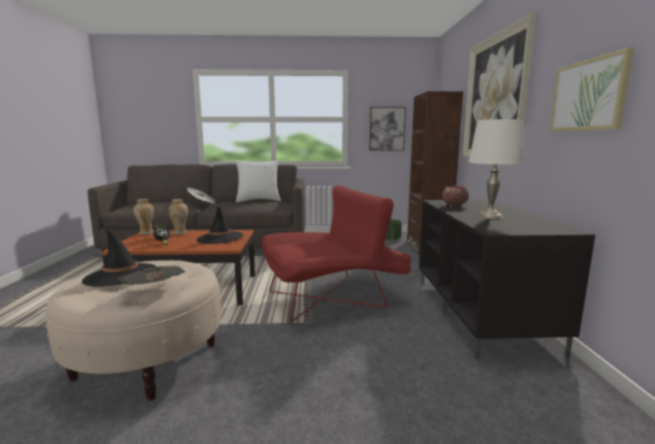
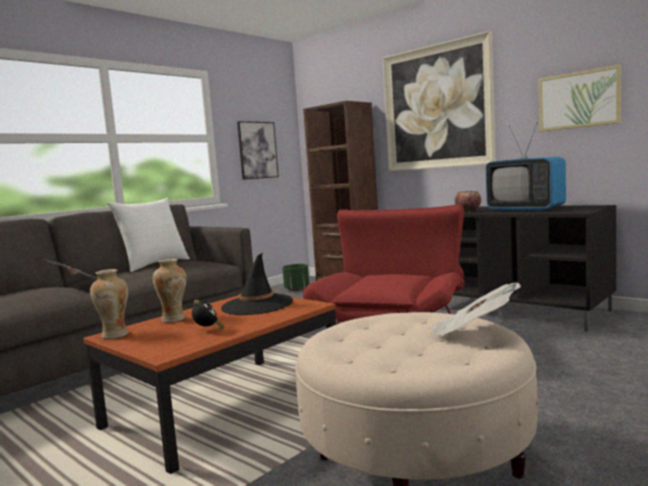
camera: 45 degrees left, 5 degrees down
(121, 275) = (370, 344): black hat -> none
(490, 216) = (525, 210): white table lamp -> television

